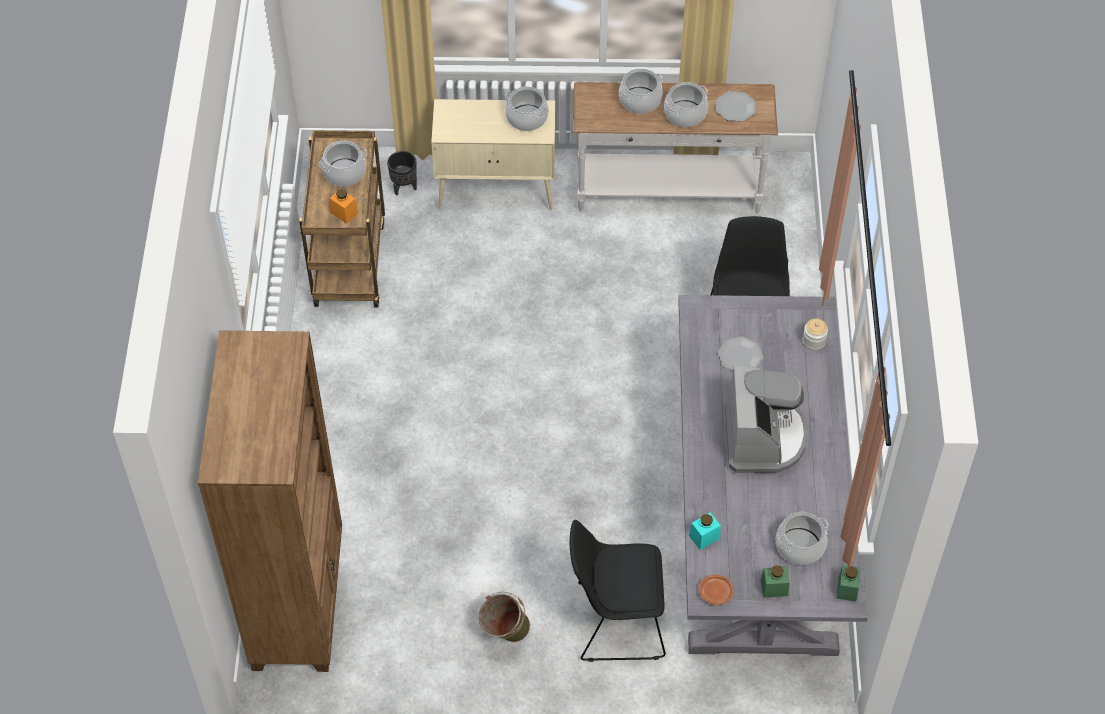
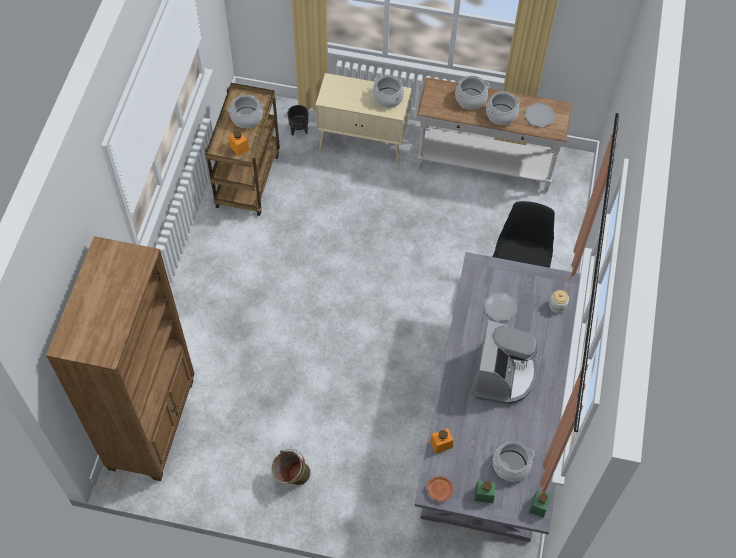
camera: 10 degrees right, 5 degrees up
(616, 621) = (373, 483): black chair -> none
(704, 537) = (441, 444): turquoise jar -> orange jar

